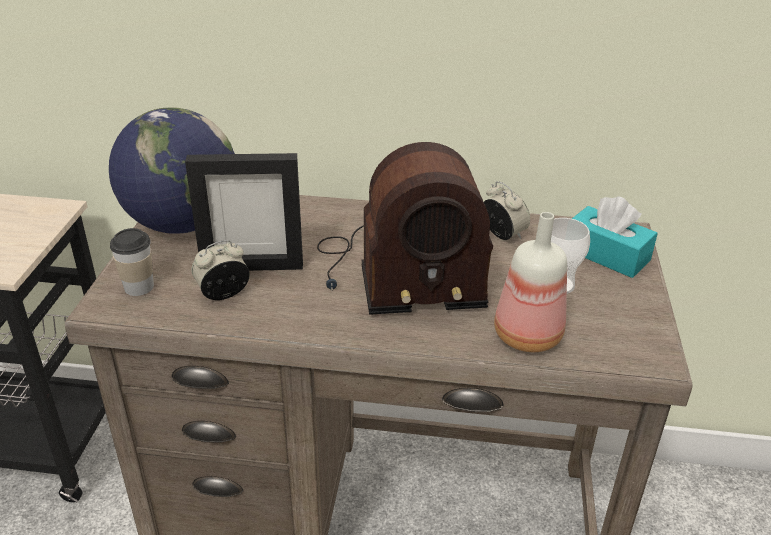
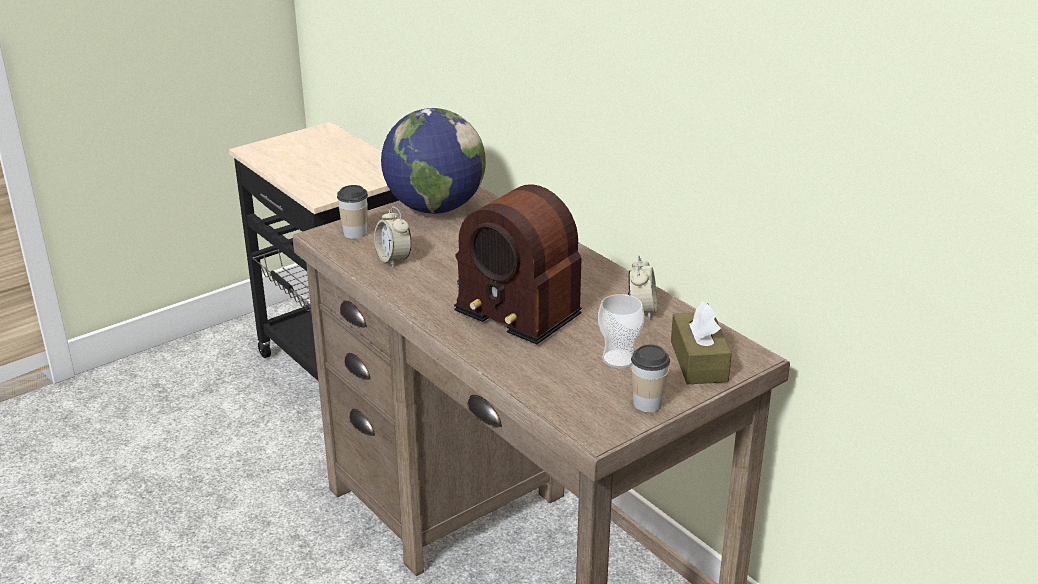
camera: 45 degrees right, 5 degrees down
(223, 294) = (393, 259): alarm clock -> alarm clock turned 135 degrees counterclockwise
(252, 265) = (436, 251): picture frame -> none
(525, 336) = (534, 373): bottle -> none
(606, 254) = (698, 361): turquoise tissue box -> brown tissue box
(638, 310) = (647, 403): none -> cup

